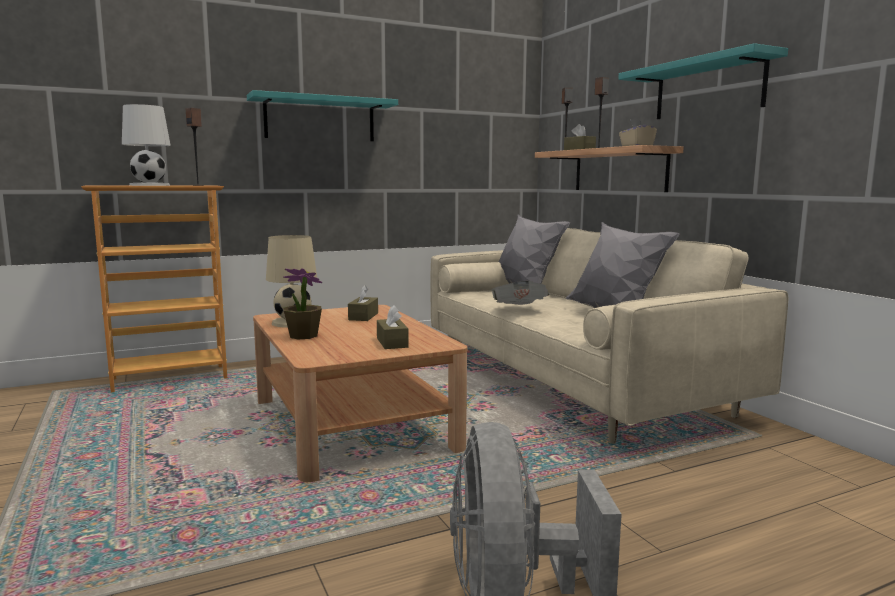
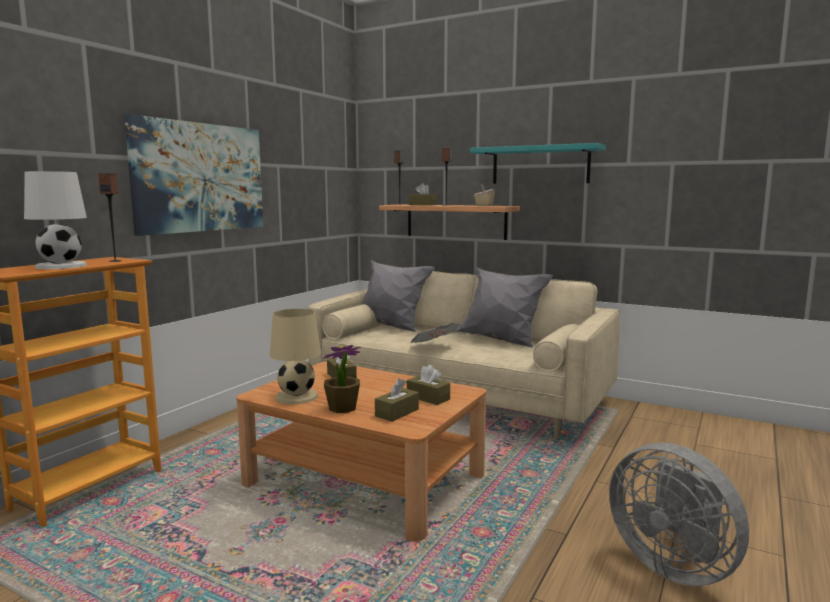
camera: 35 degrees left, 0 degrees up
(320, 119) = (200, 177): turquoise shelf -> picture
(335, 347) = (397, 413): none -> brown tissue box

